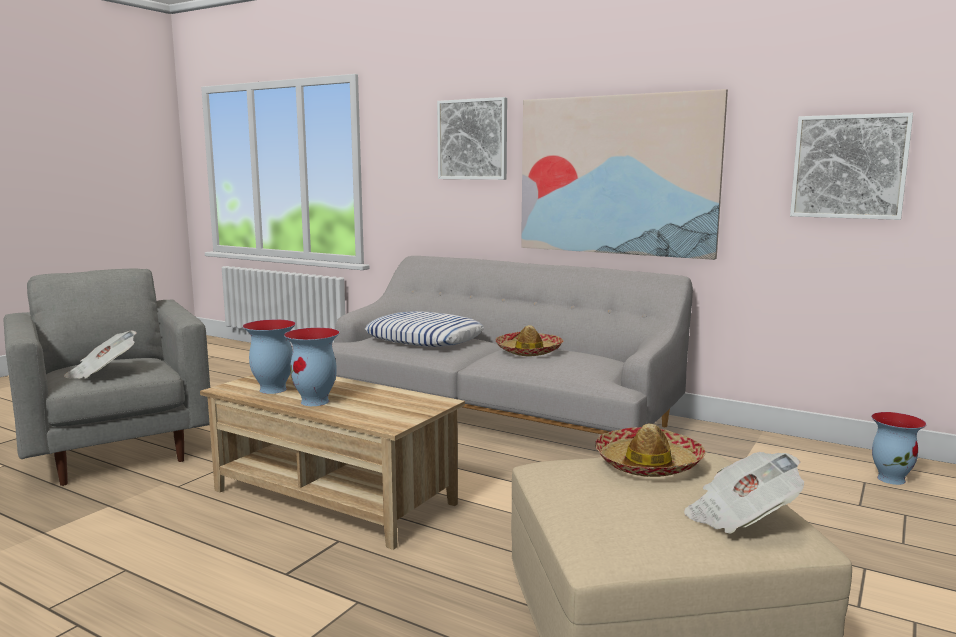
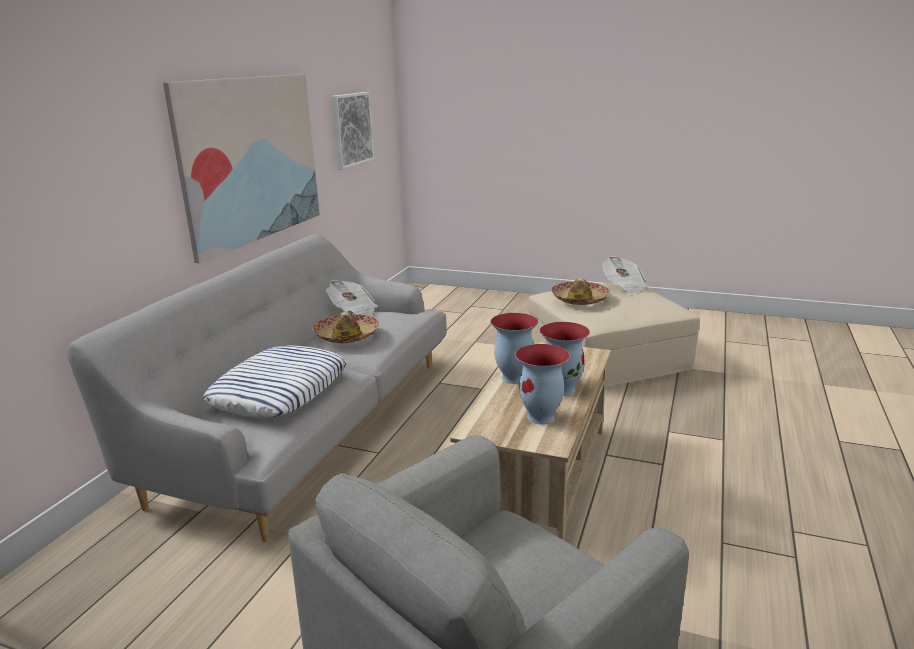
camera: 100 degrees left, 10 degrees up
(102, 372) = (547, 566): newspaper -> newspaper (353, 311)
(472, 139) = (108, 140): picture -> none
(891, 479) = (424, 304): vase -> vase (513, 378)

